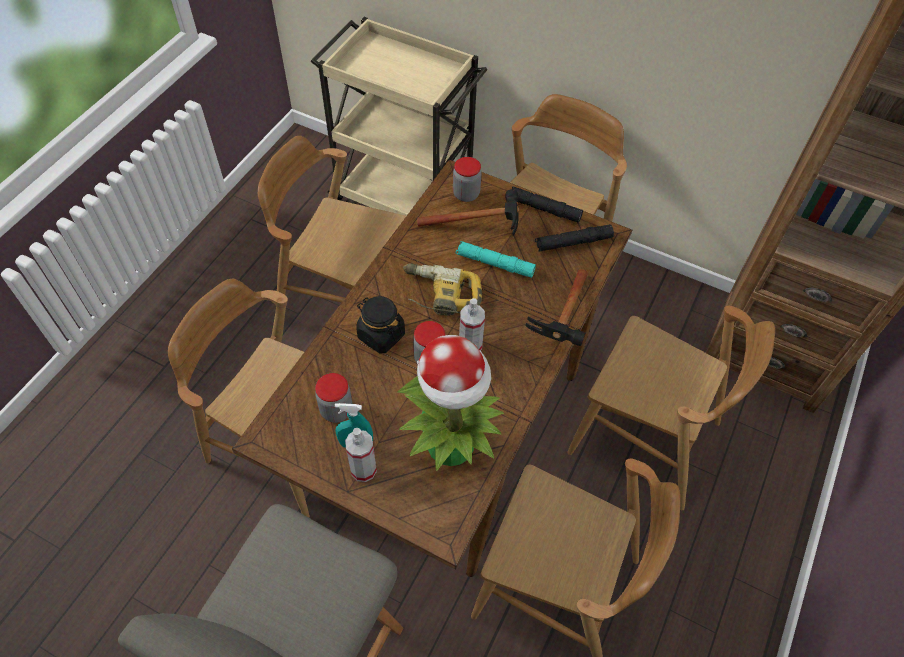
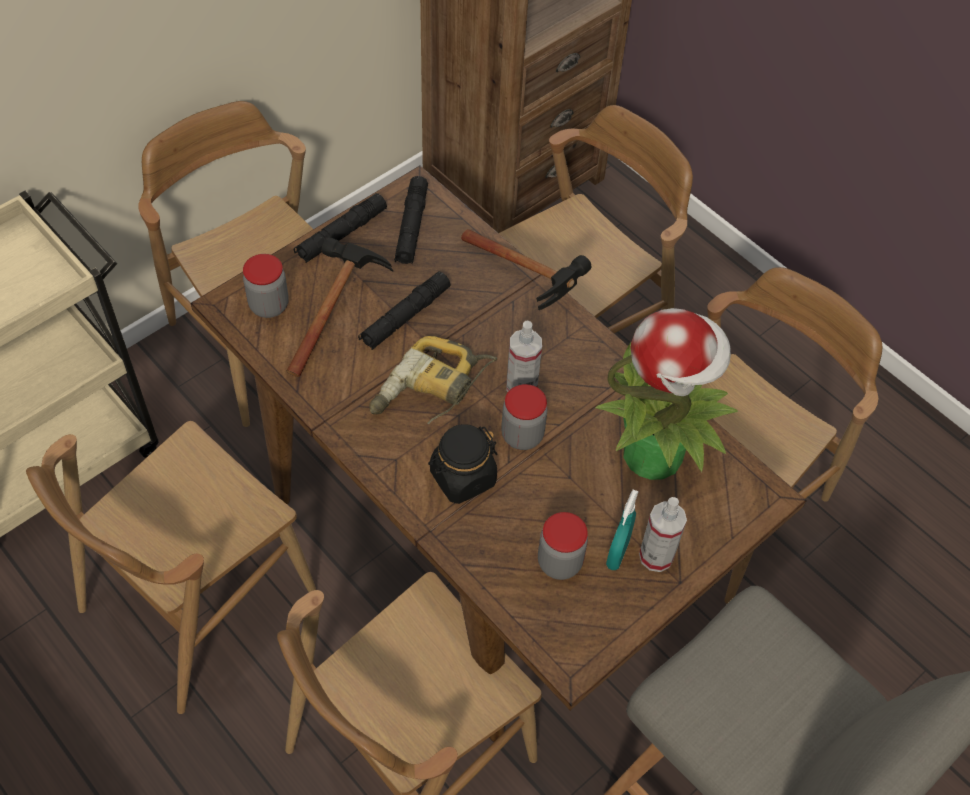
camera: 70 degrees left, 0 degrees up
(495, 264) = (405, 317): turquoise flashlight -> black flashlight

